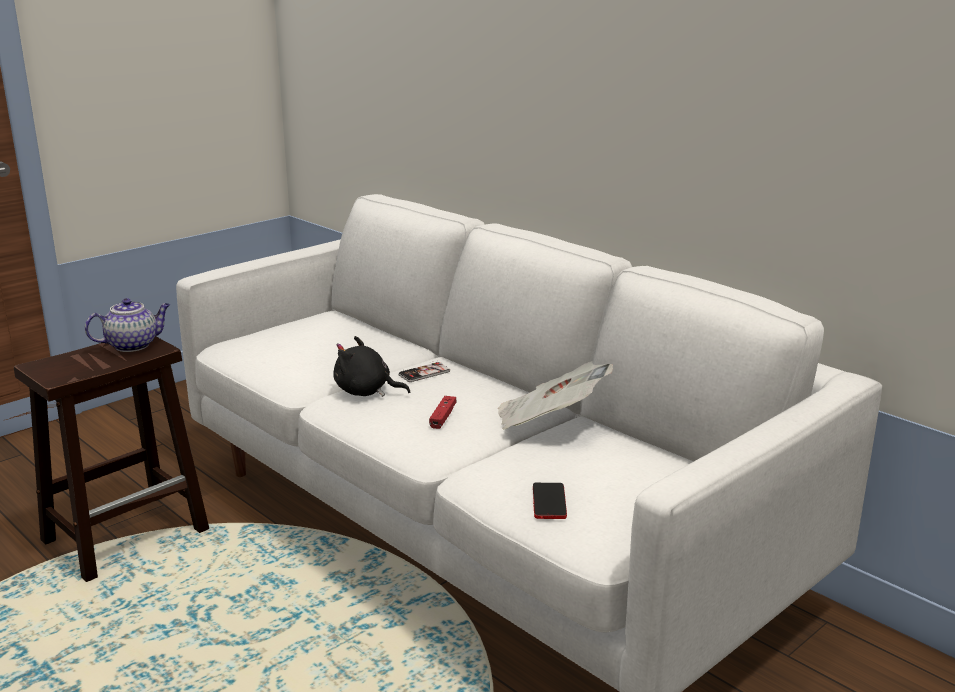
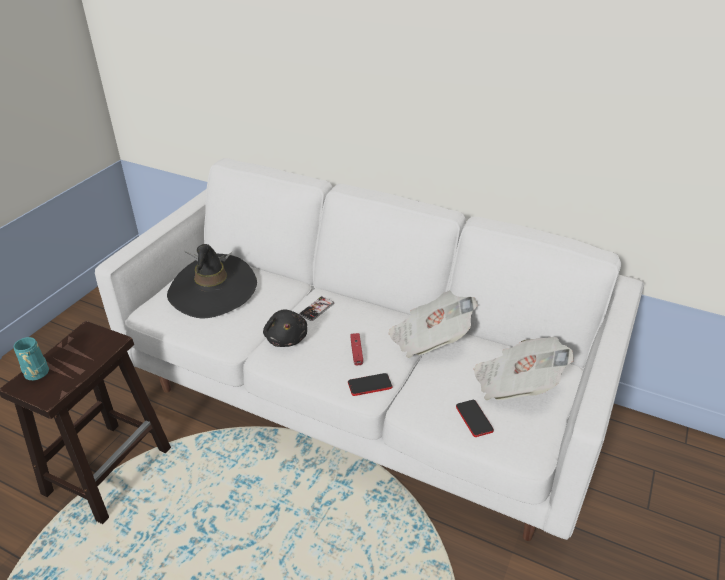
camera: 20 degrees left, 15 degrees up
(58, 362) = (36, 376): none -> turquoise mug
(133, 345) = (89, 341): teapot -> none
(312, 339) = (212, 290): none -> black hat
(366, 392) = (286, 338): black plush toy -> black plush toy turned 105 degrees counterclockwise
(435, 448) = (369, 385): none -> phone
(636, 482) = (516, 385): none -> newspaper

